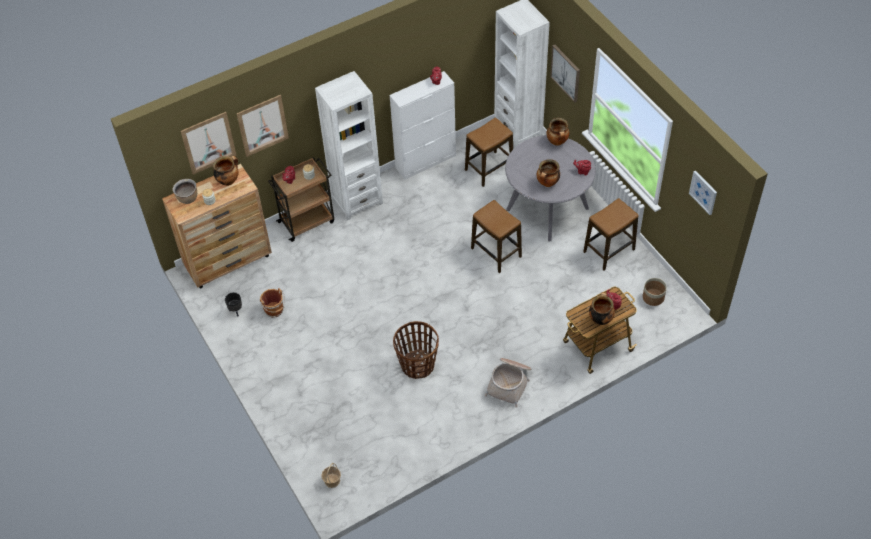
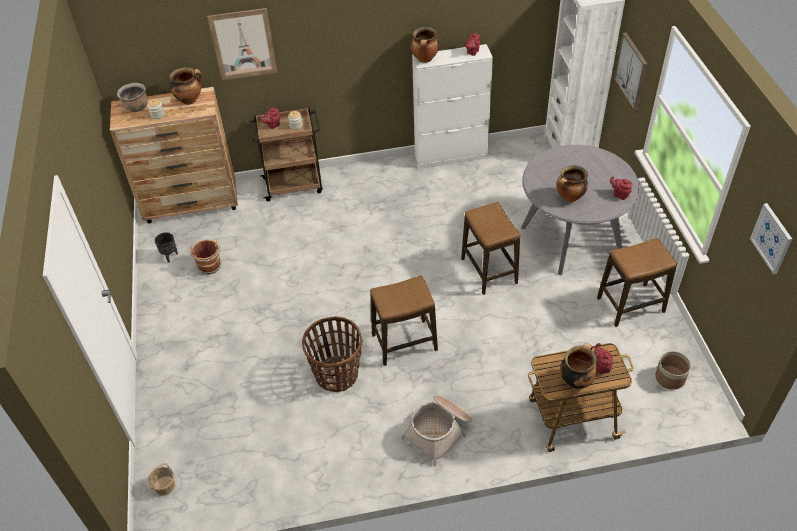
camera: 20 degrees right, 5 degrees down
(208, 143) = (171, 46): picture -> none
(357, 200) = (357, 177): white bookcase -> none
(489, 169) = (519, 180): stool -> stool (404, 342)
(557, 142) = (601, 156): cooking pot -> cooking pot (425, 59)

